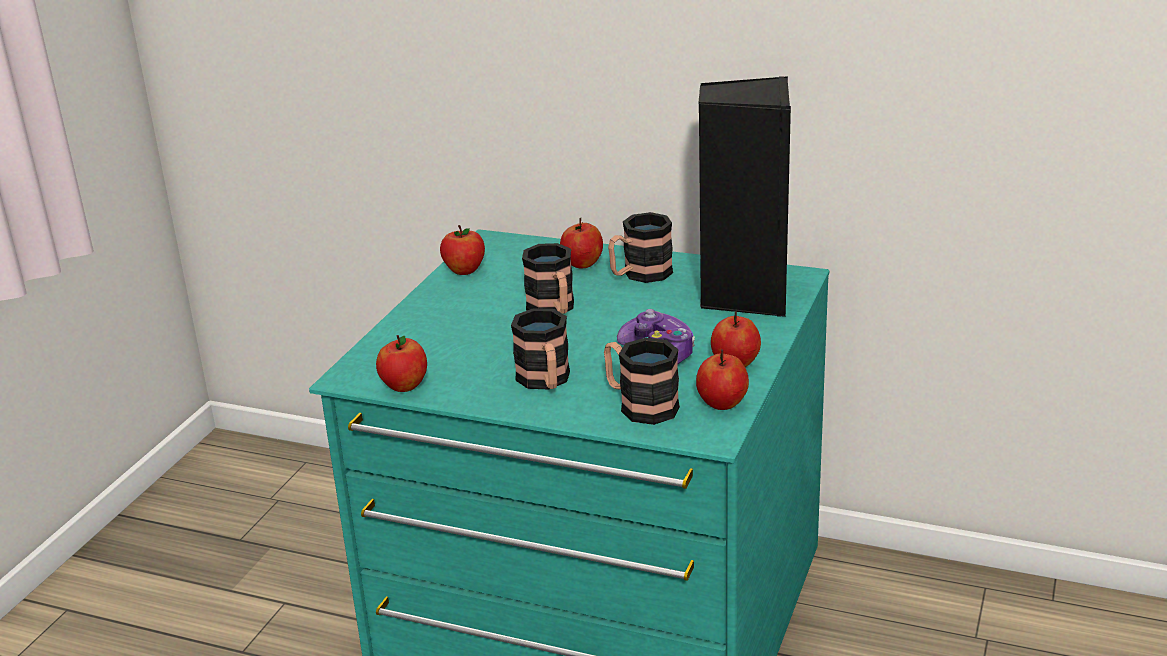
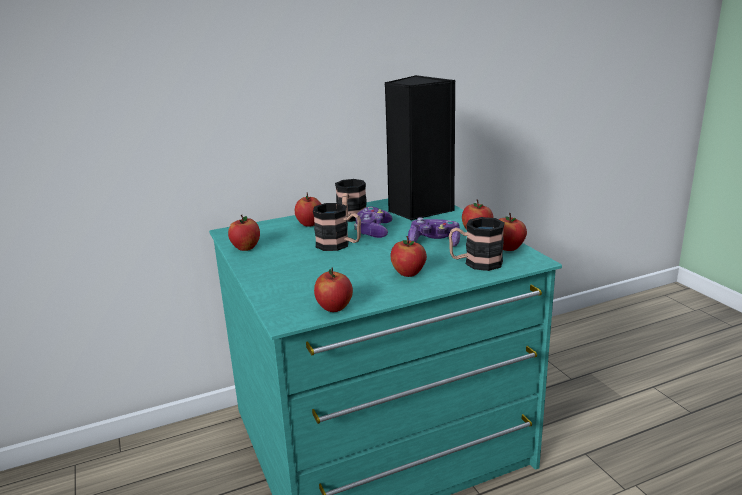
camera: 45 degrees left, 5 degrees down
(545, 382) = (408, 273): mug -> apple
(626, 305) = (373, 231): none -> game controller

